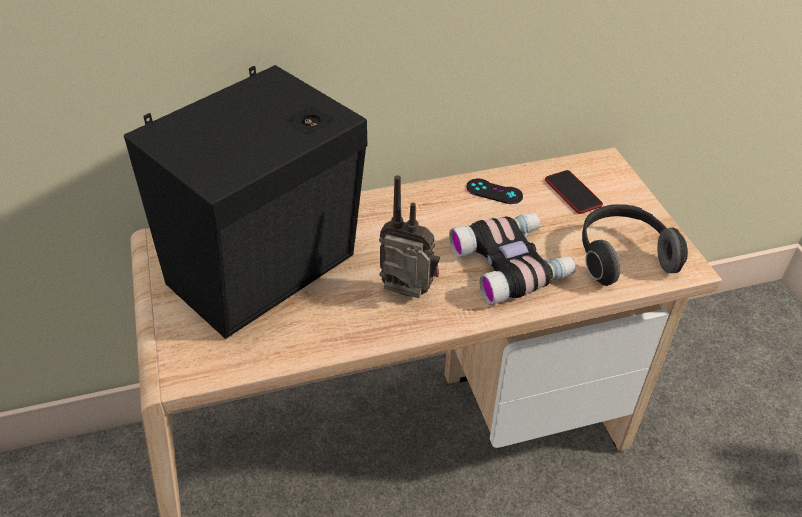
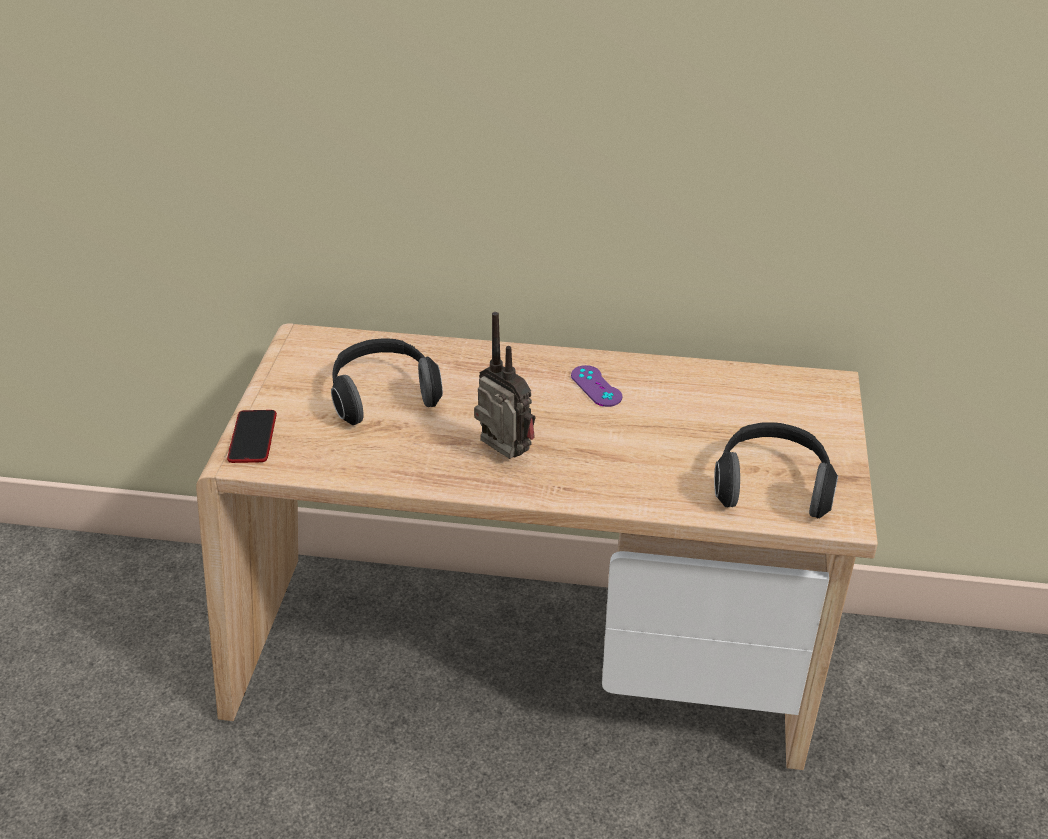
camera: 25 degrees right, 5 degrees down
(270, 272) = (383, 395): black speaker -> headphones
(439, 213) = (596, 386): none -> purple game controller
(494, 192) = (673, 381): black game controller -> none
(512, 264) = (638, 458): binoculars -> none
(573, 193) = (765, 406): phone -> phone (252, 437)

